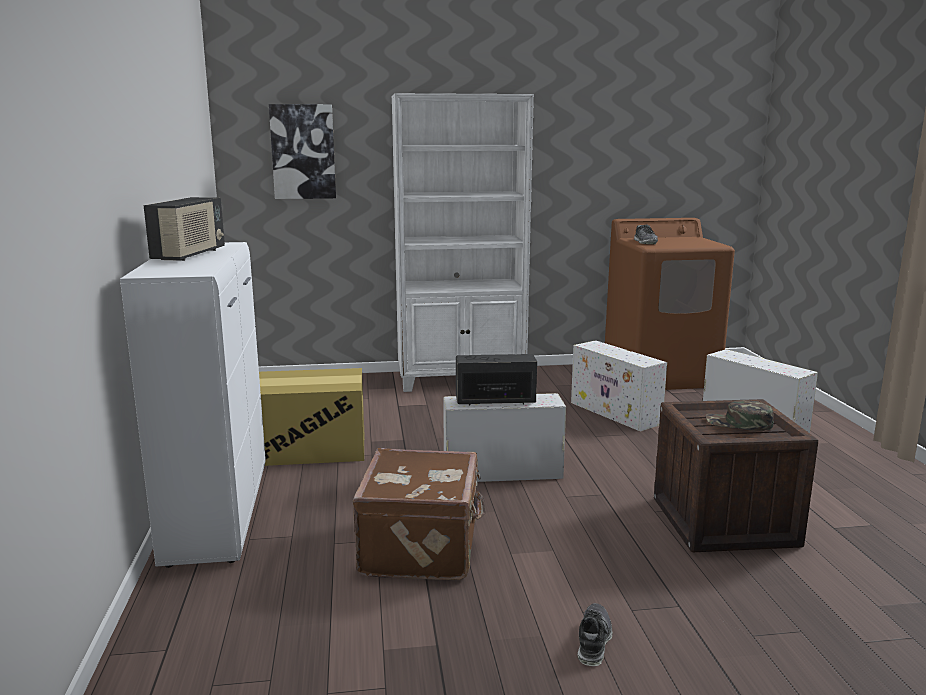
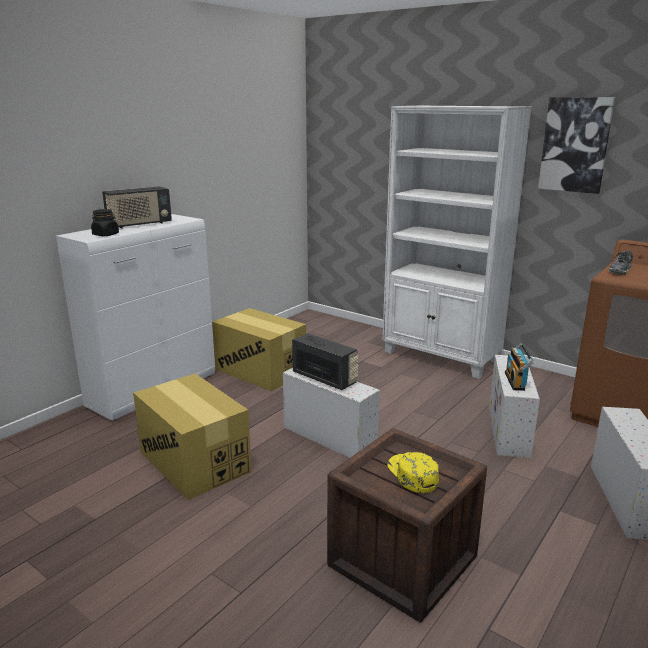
camera: 45 degrees right, 5 degrees up
(198, 267) = (106, 235): none -> black jar
(303, 152) = (359, 149): picture -> picture (575, 145)
(423, 548) = (194, 461): brown suitcase -> cardboard box
(593, 641) = (155, 574): shoe -> none
(630, 356) = (516, 381): none -> radio
(738, 423) = (412, 474): green cap -> yellow cap

